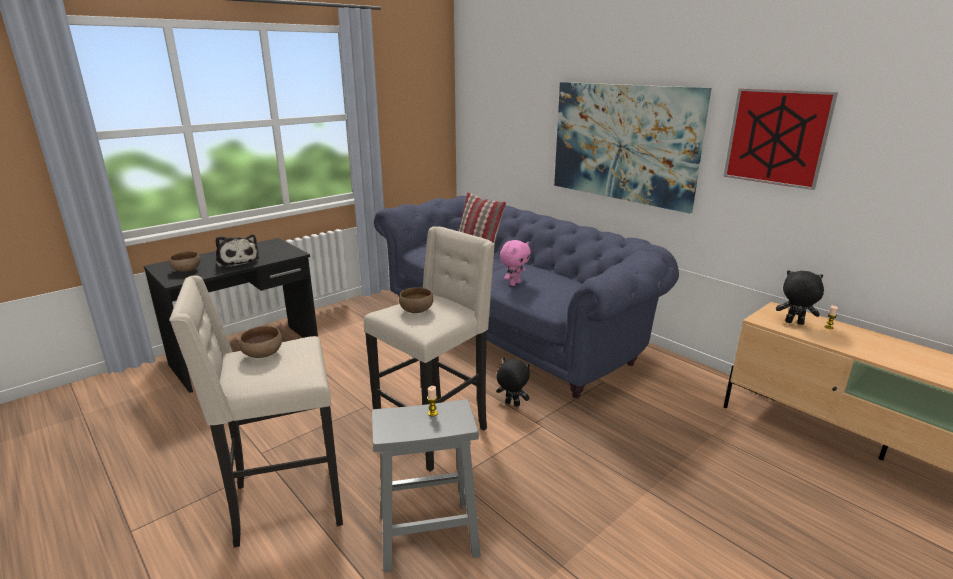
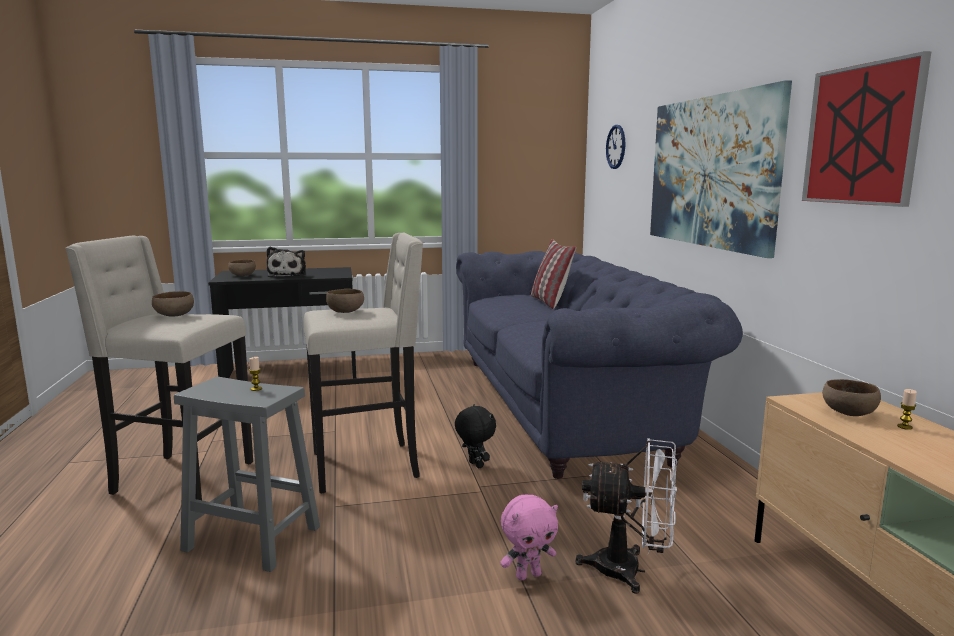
camera: 30 degrees right, 10 degrees down
(500, 106) = (616, 147): none -> wall clock
(514, 283) = (535, 331): pink plush toy -> pink plush toy (528, 575)
(689, 454) = (630, 570): none -> white fan
(794, 323) = (847, 413): black plush toy -> brown bowl

